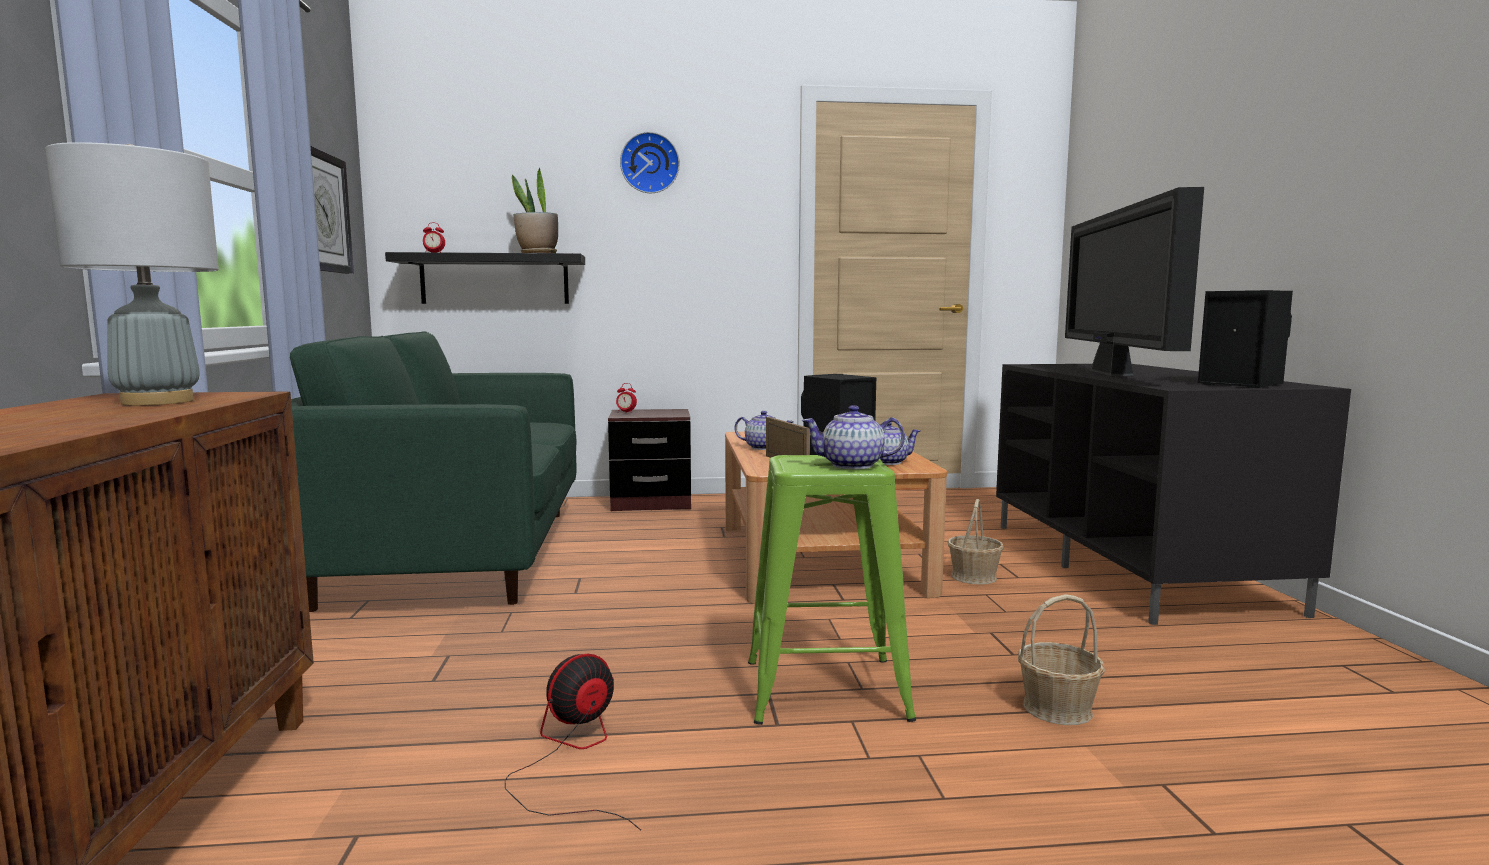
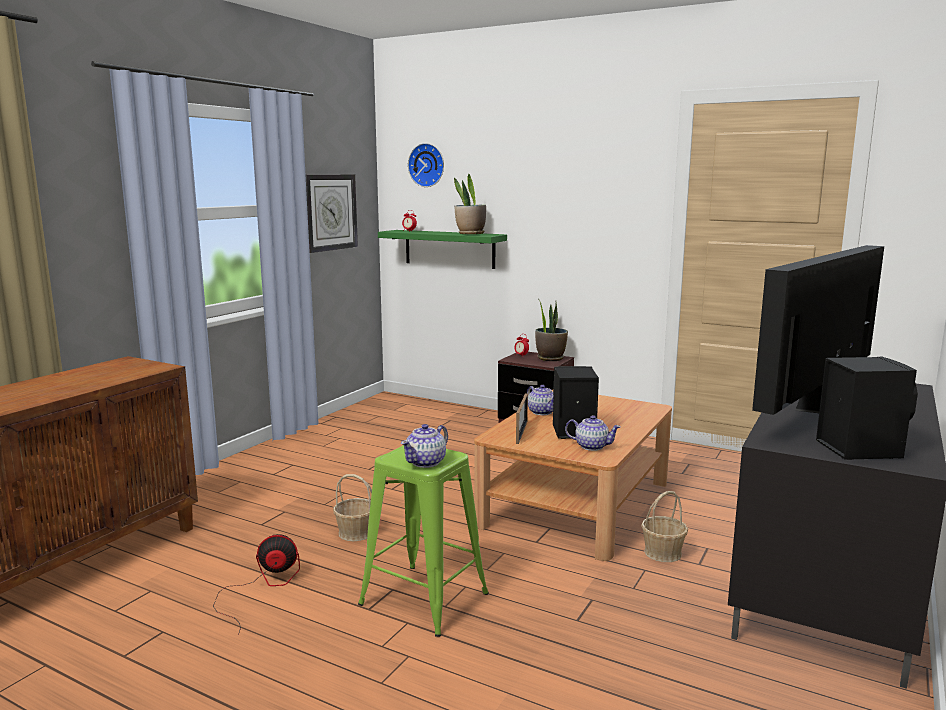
camera: 35 degrees right, 5 degrees up
(158, 402) = (119, 372): grey table lamp -> none
(456, 555) = (369, 443): green sofa -> none
(495, 279) = (449, 249): black shelf -> green shelf
(650, 163) = (555, 163): wall clock -> wall clock (427, 165)
(665, 411) = (550, 358): none -> potted plant
(853, 465) = (426, 462): teapot -> teapot turned 90 degrees counterclockwise
(1058, 708) = (535, 665): basket -> basket (356, 533)

